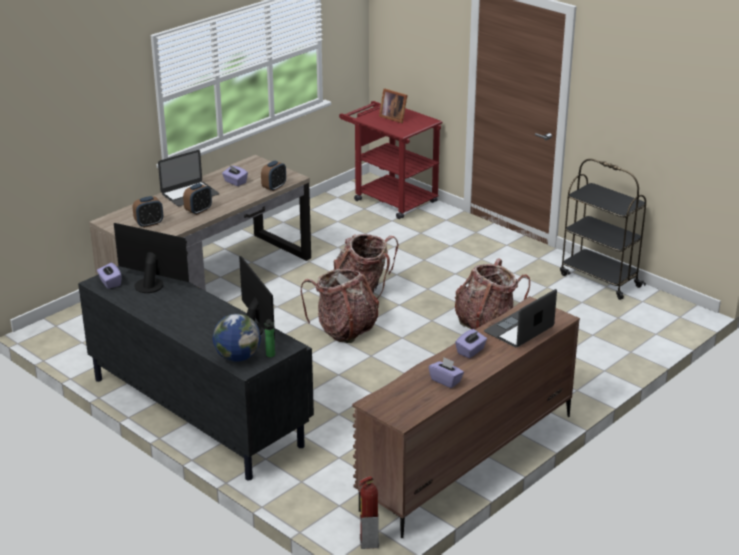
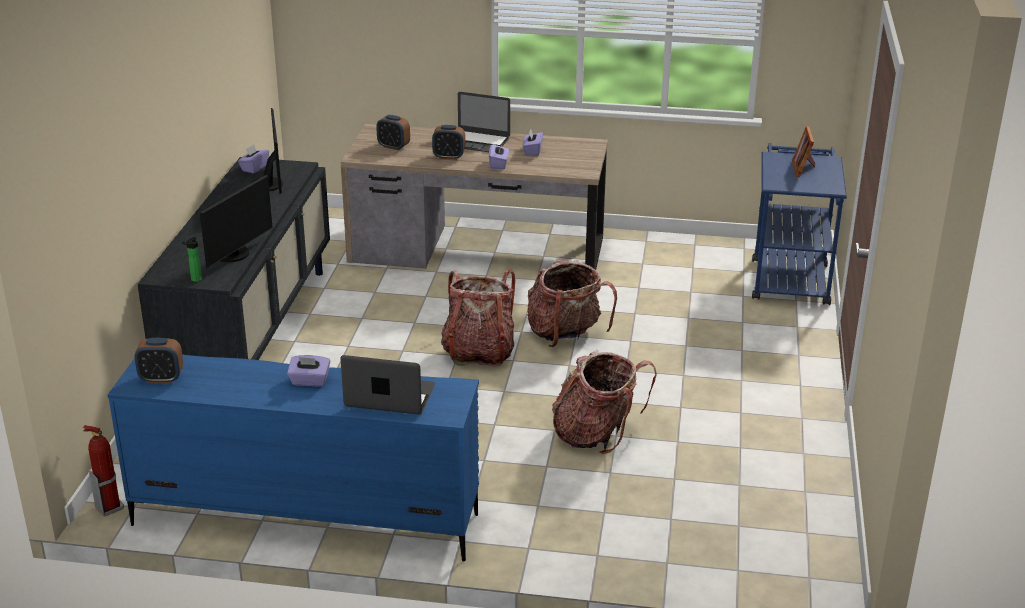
camera: 55 degrees right, 0 degrees up
(237, 357) = (176, 266): globe -> none
(274, 187) = (549, 171): alarm clock -> alarm clock (161, 378)
(390, 199) = (789, 277): red cart -> blue cart
(446, 380) = (232, 386): purple tissue box -> purple tissue box (499, 164)
(466, 460) = (305, 518): brown dresser -> blue dresser
(599, 280) = (812, 480): black cart -> none

